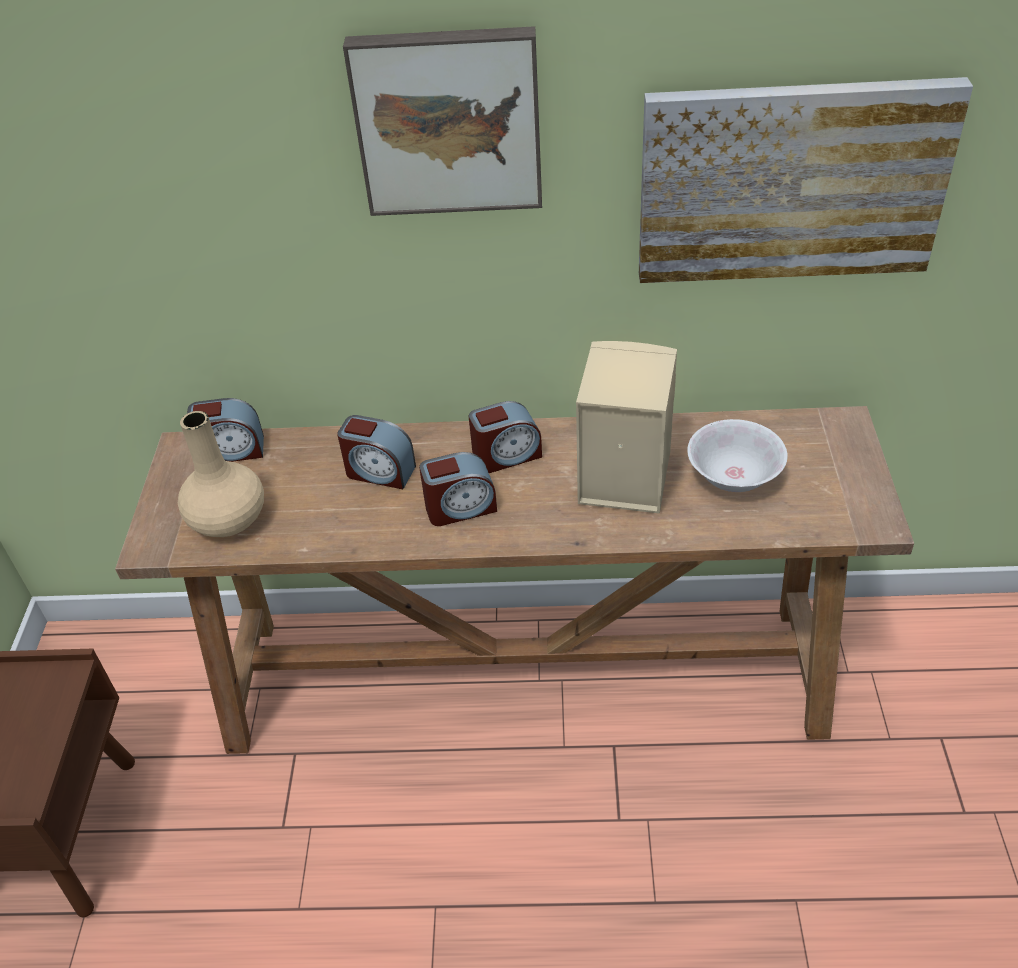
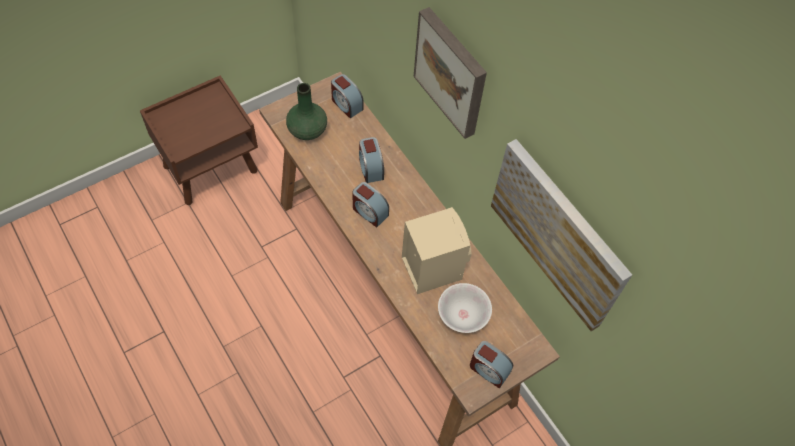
camera: 50 degrees right, 15 degrees up
(228, 519) = (307, 129): beige vase -> green vase
(506, 455) = (414, 212): alarm clock -> alarm clock (488, 369)

